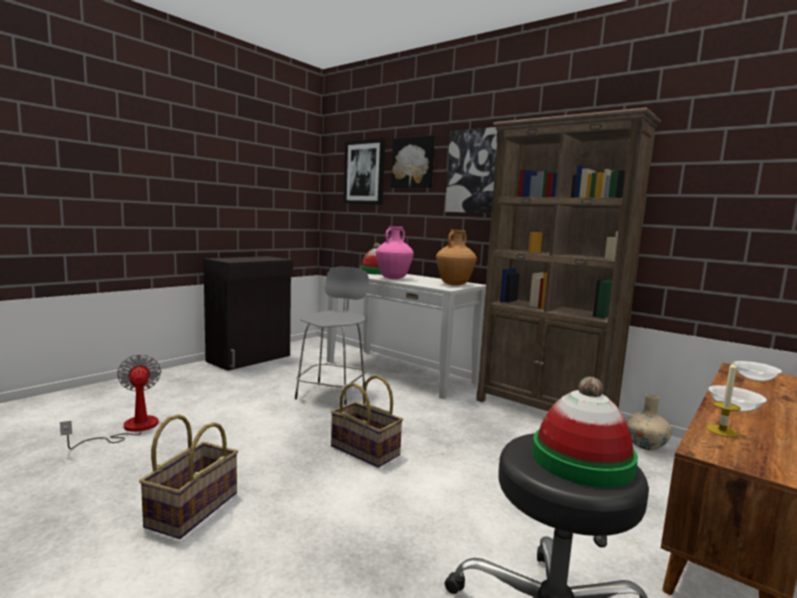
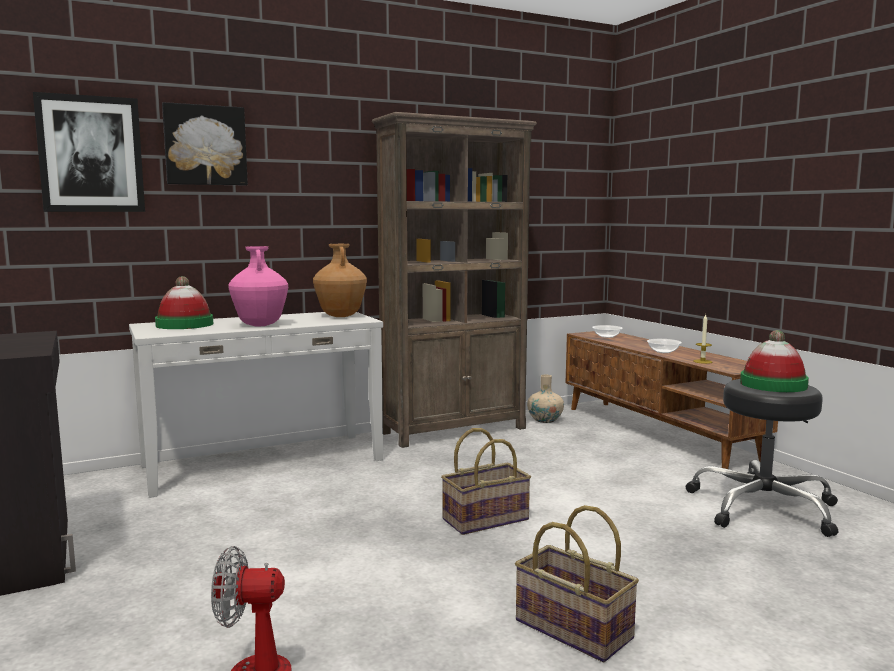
camera: 65 degrees left, 0 degrees up
(332, 393) = (292, 512): grey stool -> none
(472, 171) = (311, 164): picture -> none

